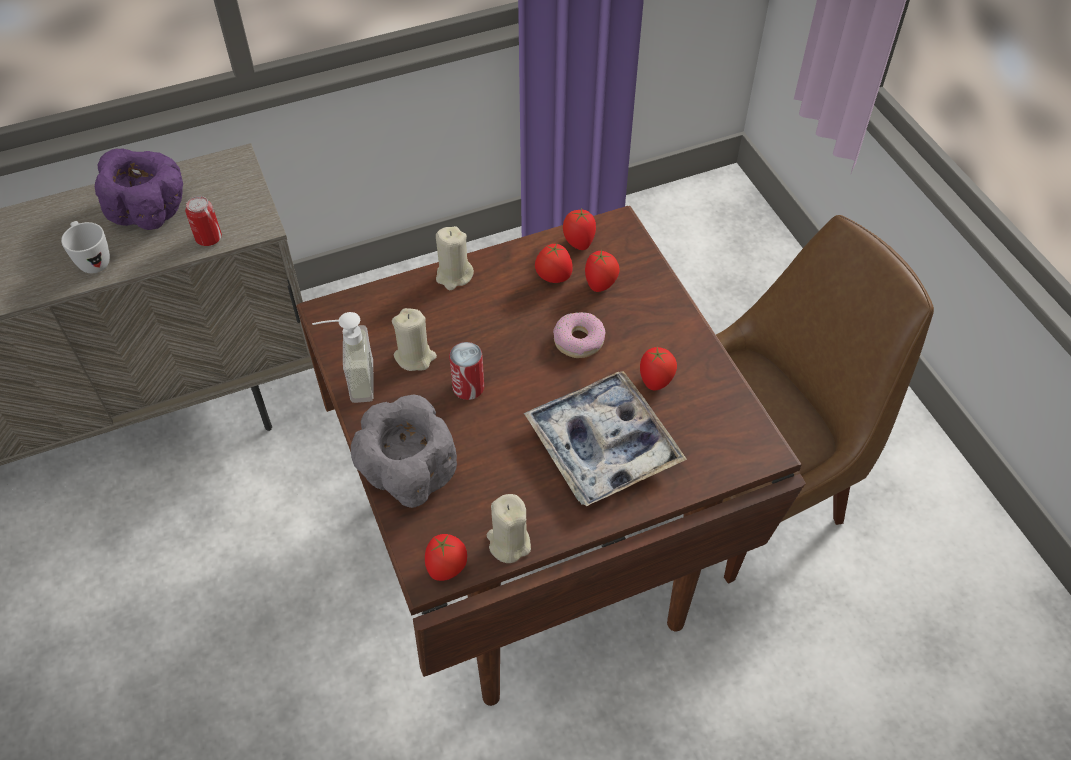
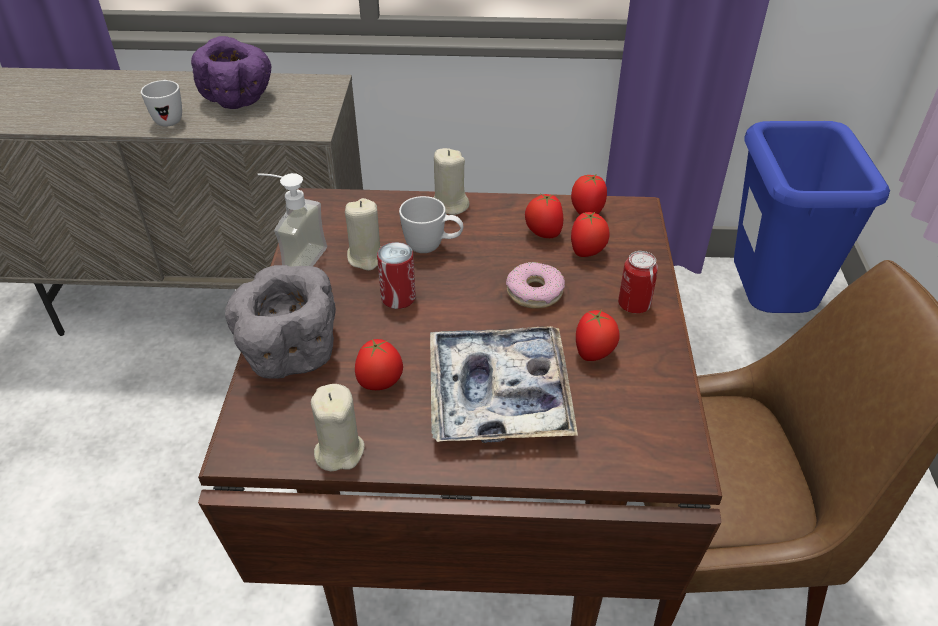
camera: 25 degrees right, 10 degrees down
(209, 238) = (267, 127): can -> can (634, 305)
(447, 569) = (261, 451): tomato -> tomato (380, 384)
(466, 325) = (432, 247): none -> white mug
(694, 236) = (766, 309): none -> blue trash can

